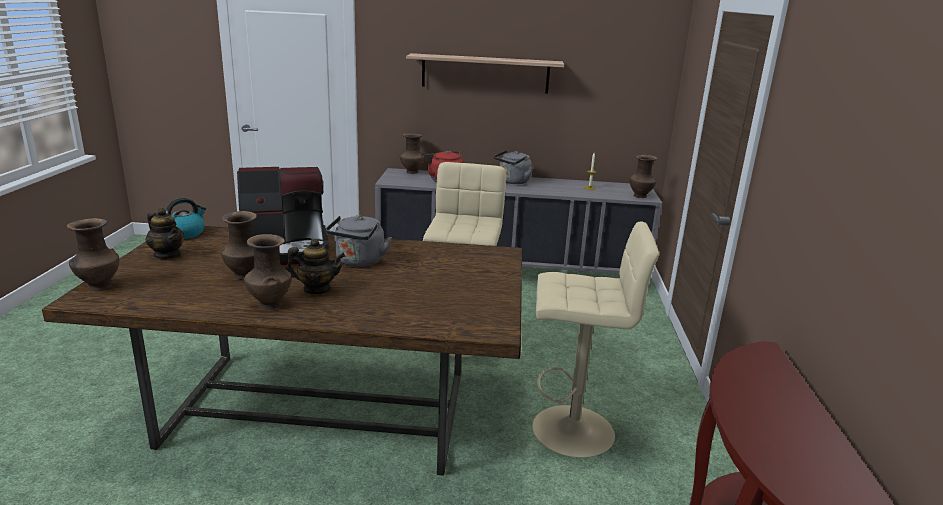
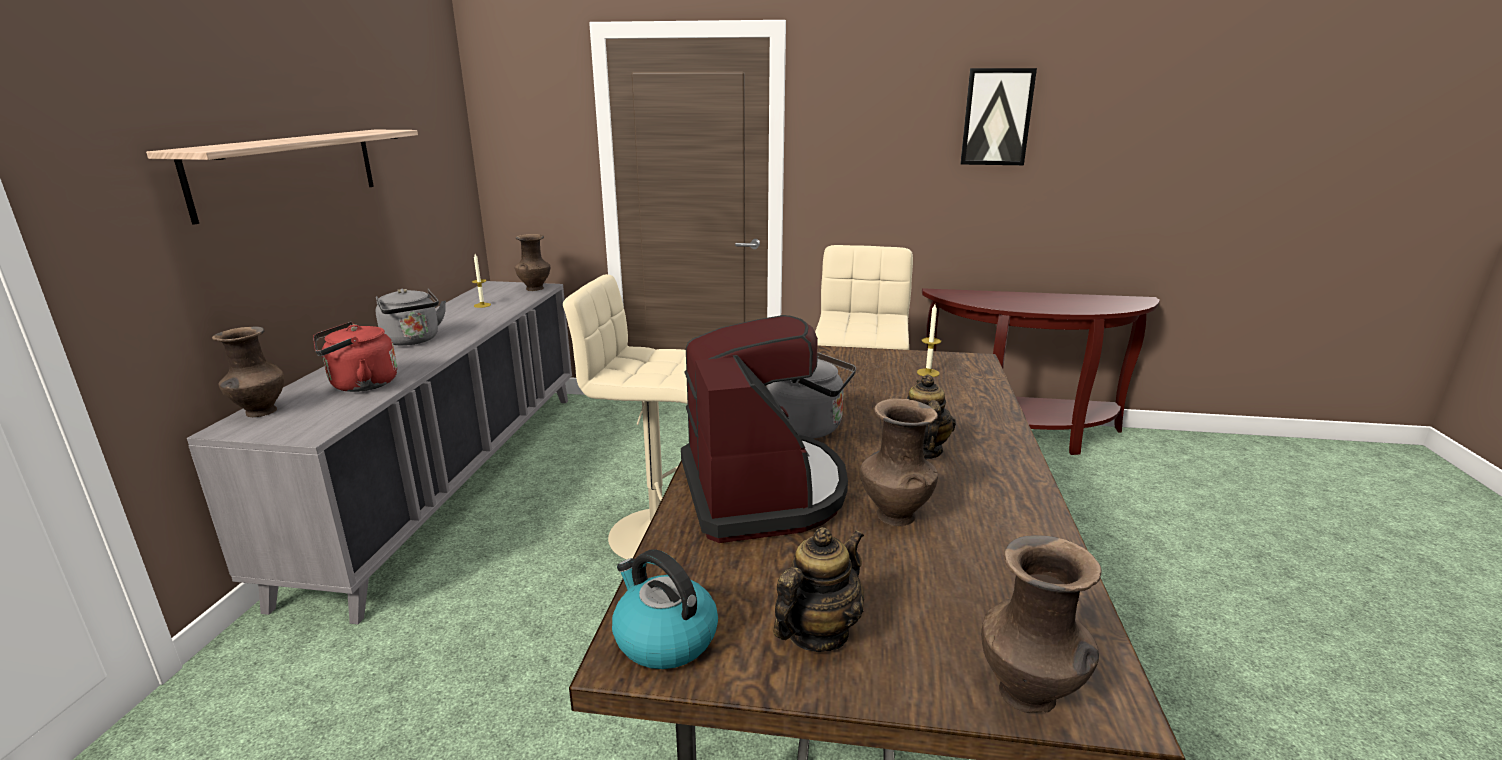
camera: 85 degrees left, 0 degrees up
(269, 304) = (988, 480): brown vase -> none
(460, 307) = (928, 373): none -> candle
(877, 149) = (996, 117): none -> picture

